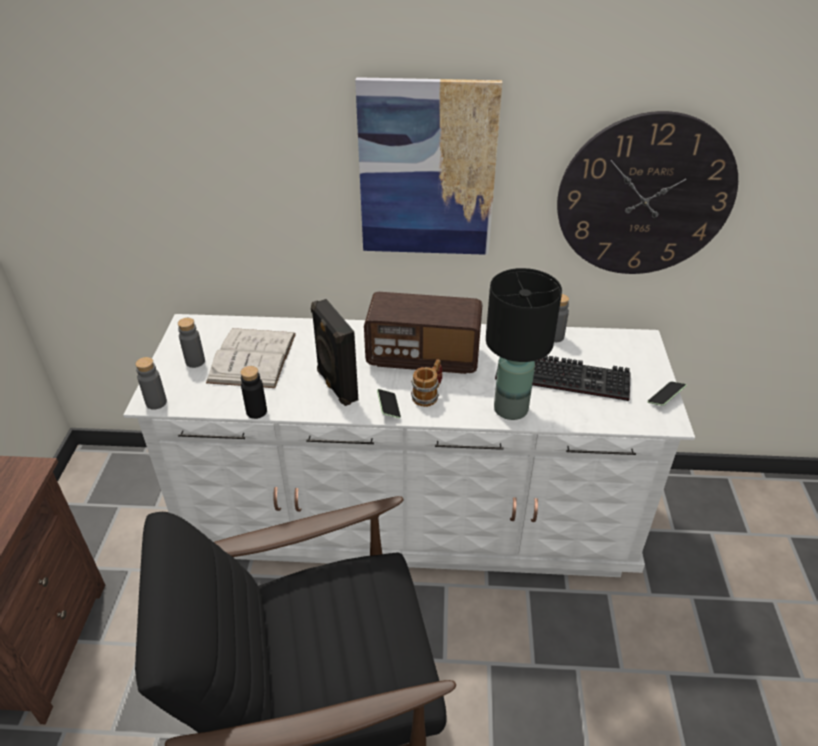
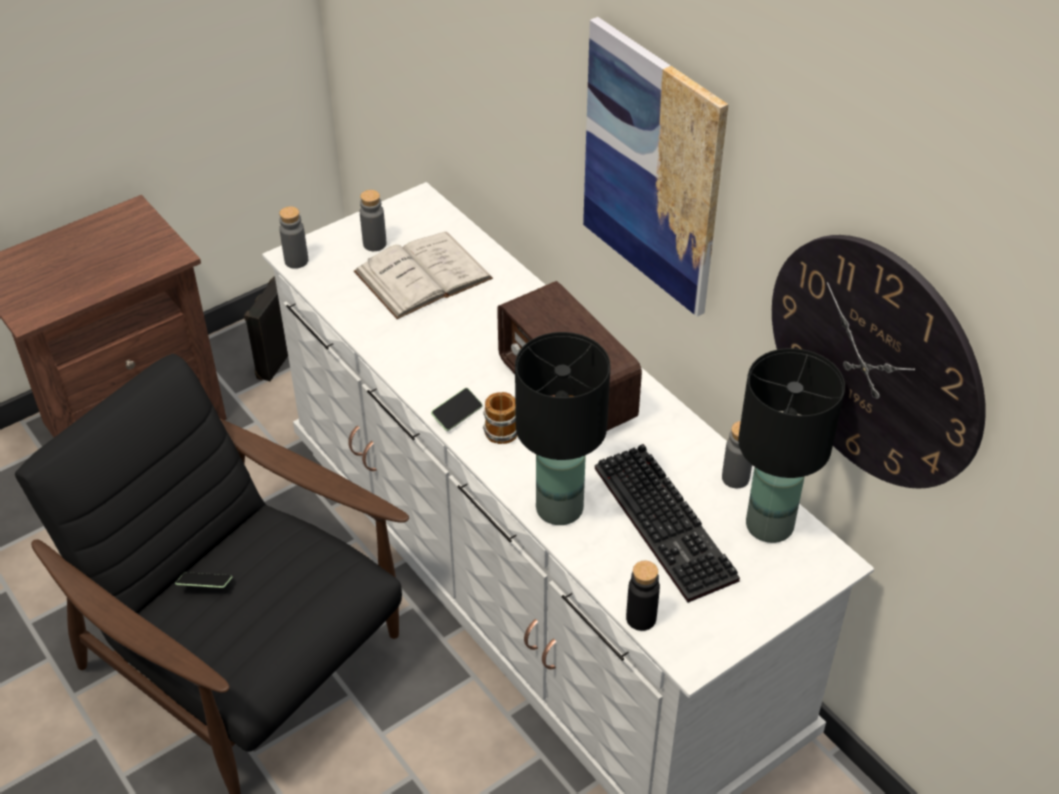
camera: 50 degrees right, 5 degrees up
(256, 411) = (353, 329): black bottle -> black bottle (641, 618)
(336, 386) = (447, 358): black speaker -> black speaker (275, 360)
(600, 344) = (770, 526): none -> black table lamp
(665, 398) = (733, 635): phone -> phone (205, 585)

